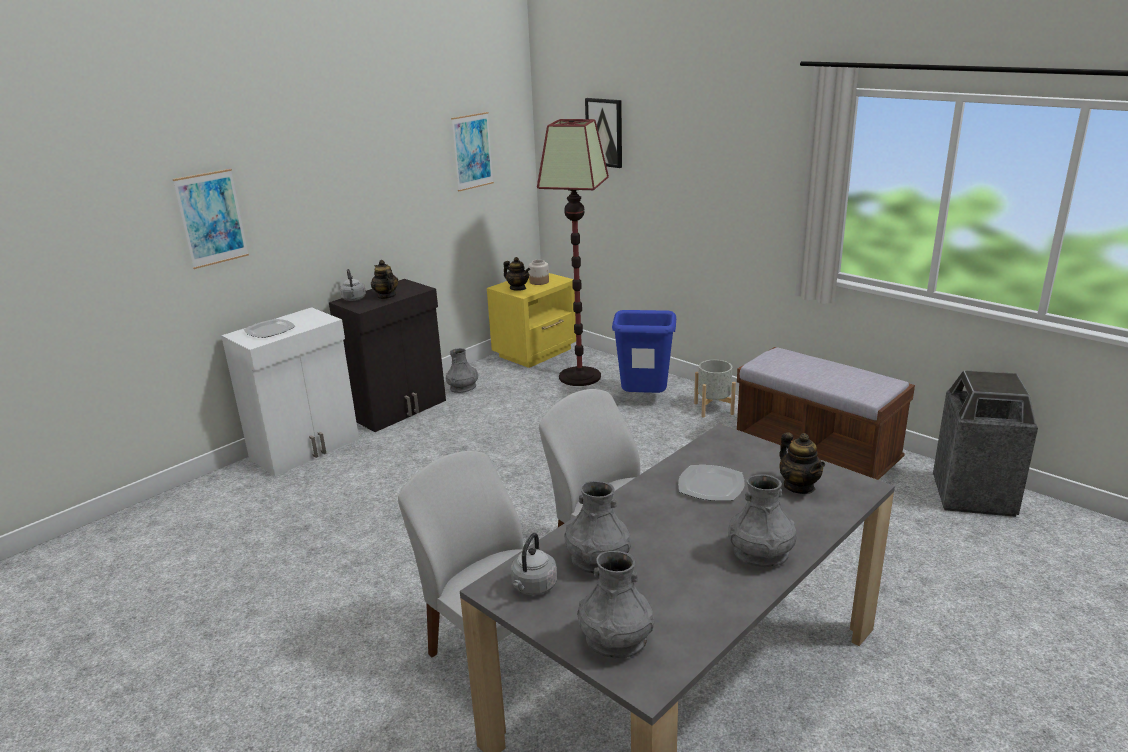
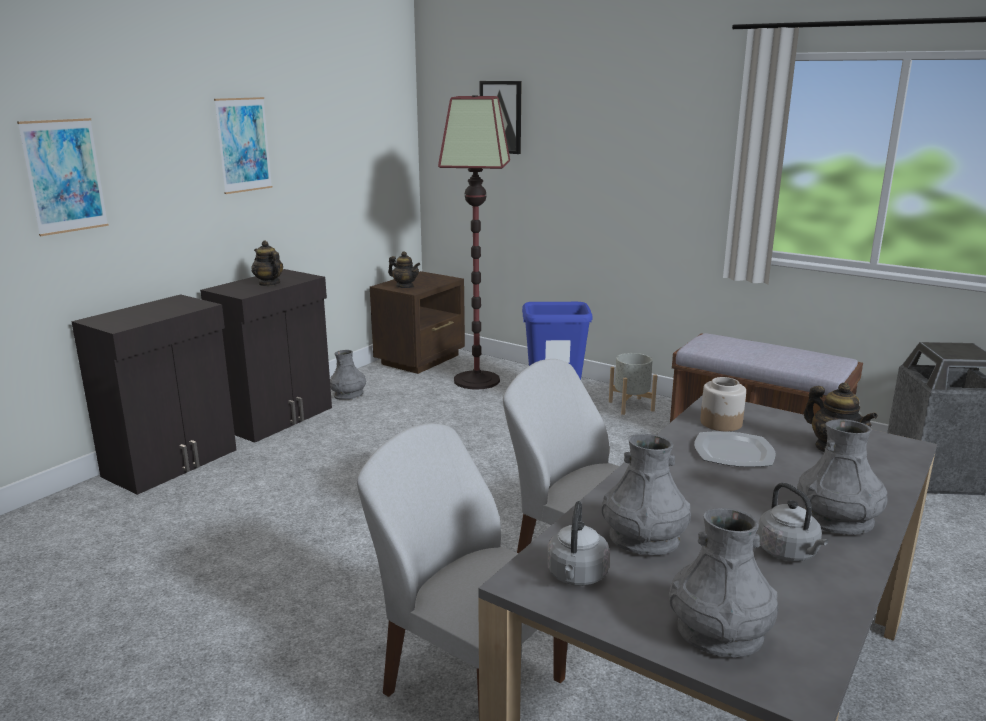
camera: 10 degrees left, 5 degrees down
(270, 330) = (135, 315): plate -> none
(306, 448) = (173, 463): white cabinet -> black cabinet
(354, 299) = (230, 286): grey kettle -> grey kettle (789, 553)
(472, 151) = (357, 134): picture -> picture (243, 145)
(536, 353) = (422, 359): yellow nightstand -> brown nightstand
(539, 282) = (426, 280): jar -> jar (721, 423)

